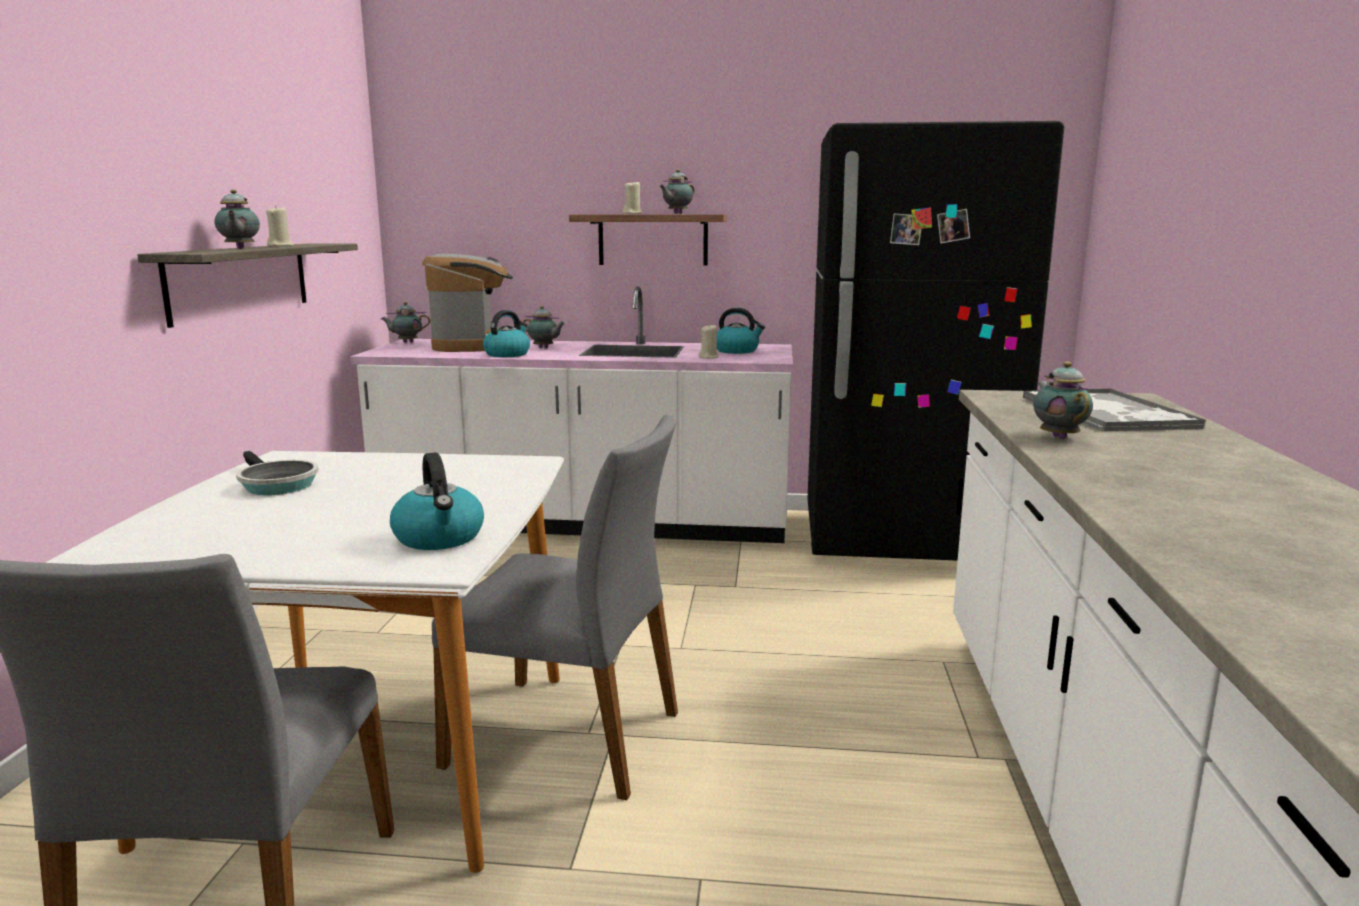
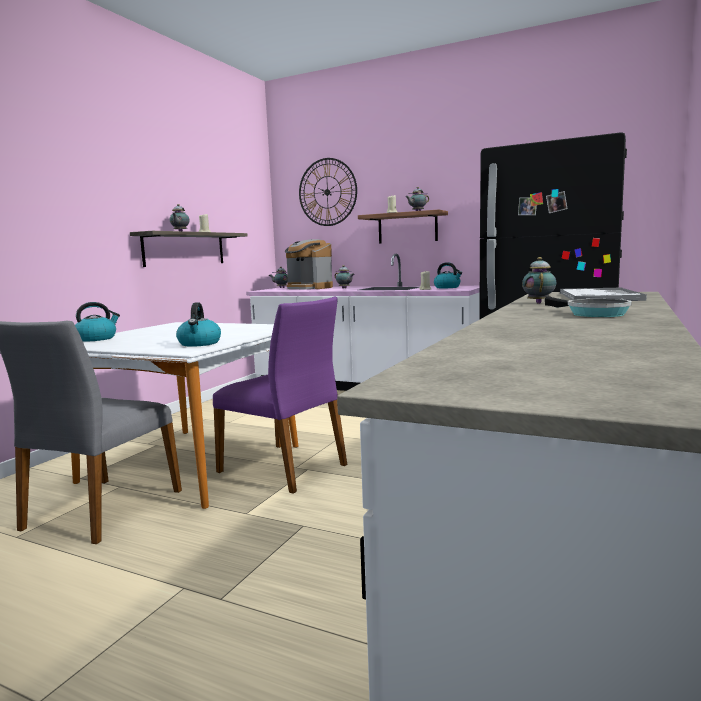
camera: 20 degrees right, 5 degrees down
(276, 484) = (160, 330): frying pan -> frying pan (593, 314)
(470, 345) = (309, 288): coffee machine -> coffee machine turned 120 degrees clockwise
(495, 163) = (327, 192): none -> wall clock
(507, 354) = (321, 290): kettle -> kettle (97, 339)
(568, 737) = (285, 468): grey chair -> purple chair

